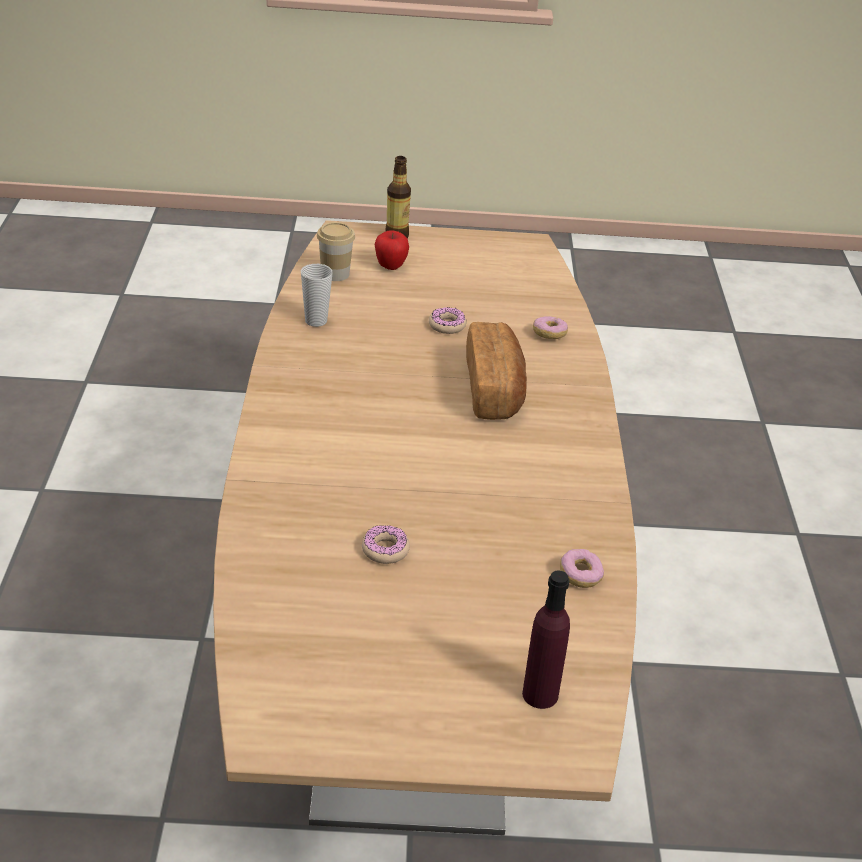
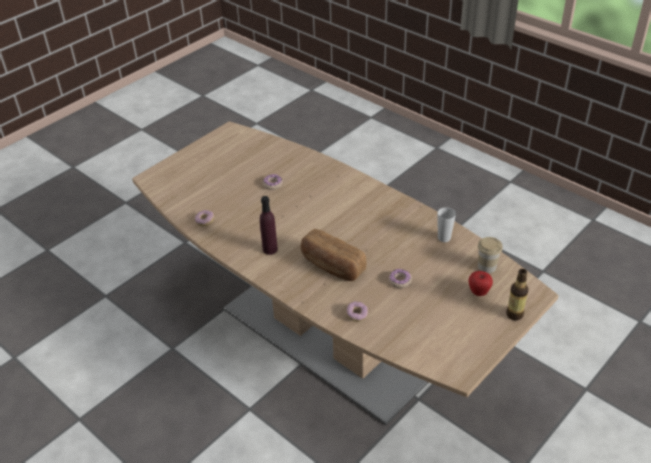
camera: 135 degrees right, 5 degrees up
(540, 694) = (176, 183): purple bottle -> purple bottle (270, 249)

